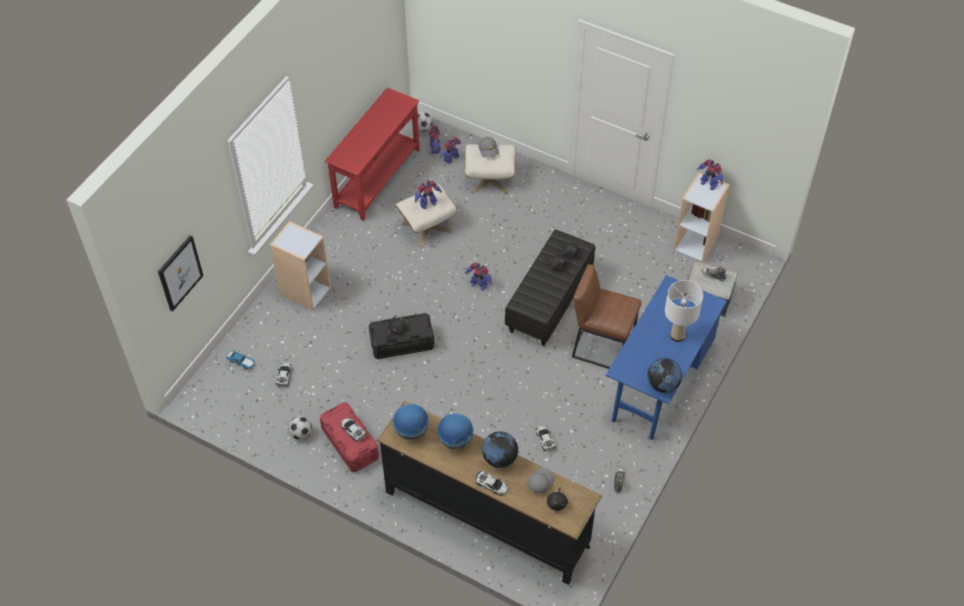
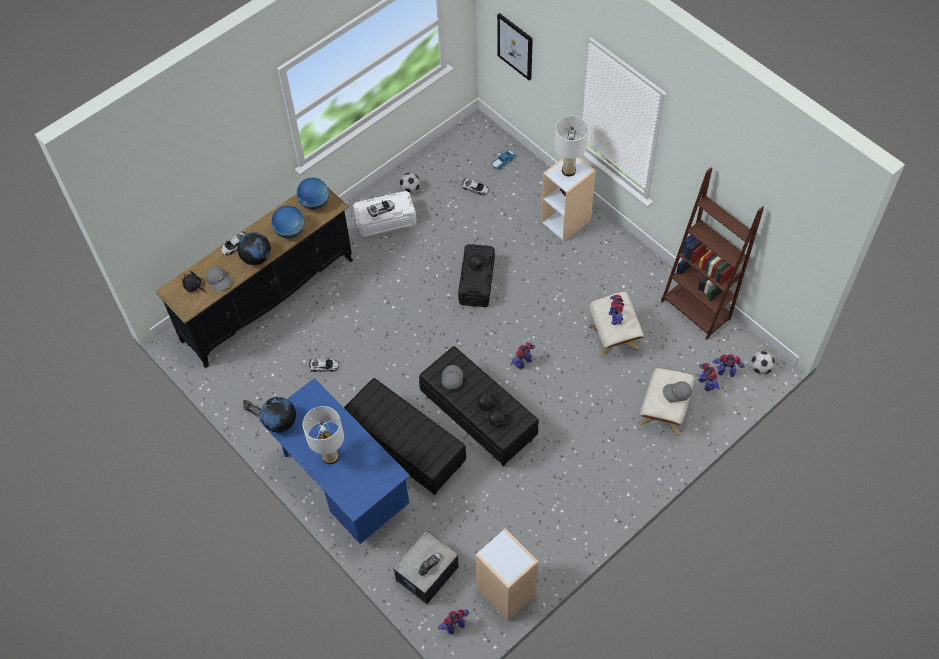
camera: 110 degrees right, 5 degrees up
(295, 240) = (569, 170): none -> white table lamp
(350, 444) = (385, 221): red storage box -> white storage box
(377, 178) = (696, 309): red console table -> brown bookcase
(542, 297) = (451, 379): none -> grey cap
(602, 346) = (406, 448): brown chair -> black ottoman
(709, 183) = (516, 565): toy robot -> toy robot (455, 626)

